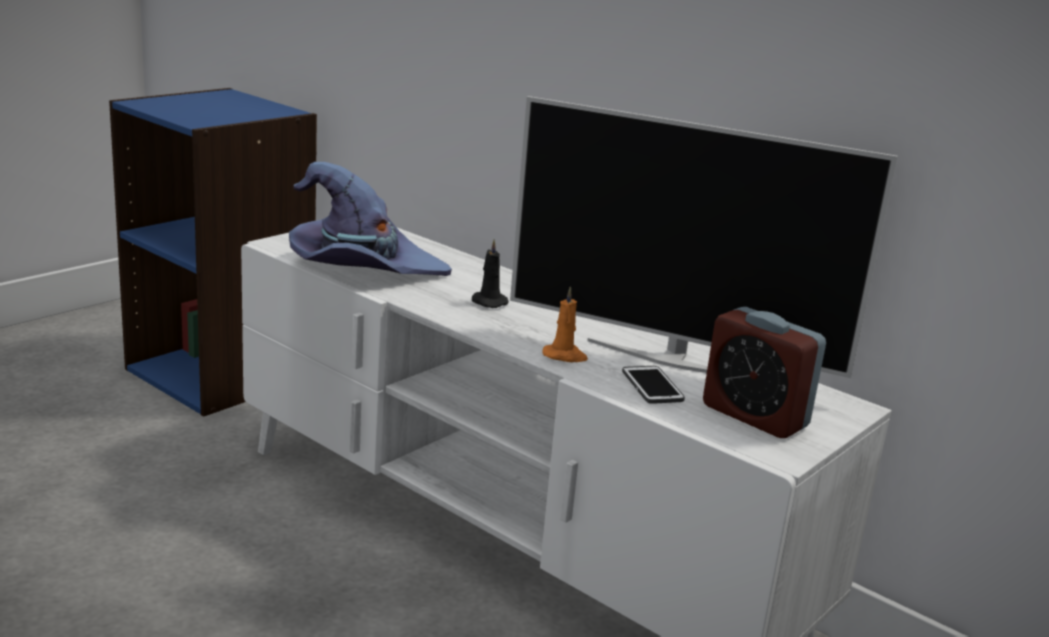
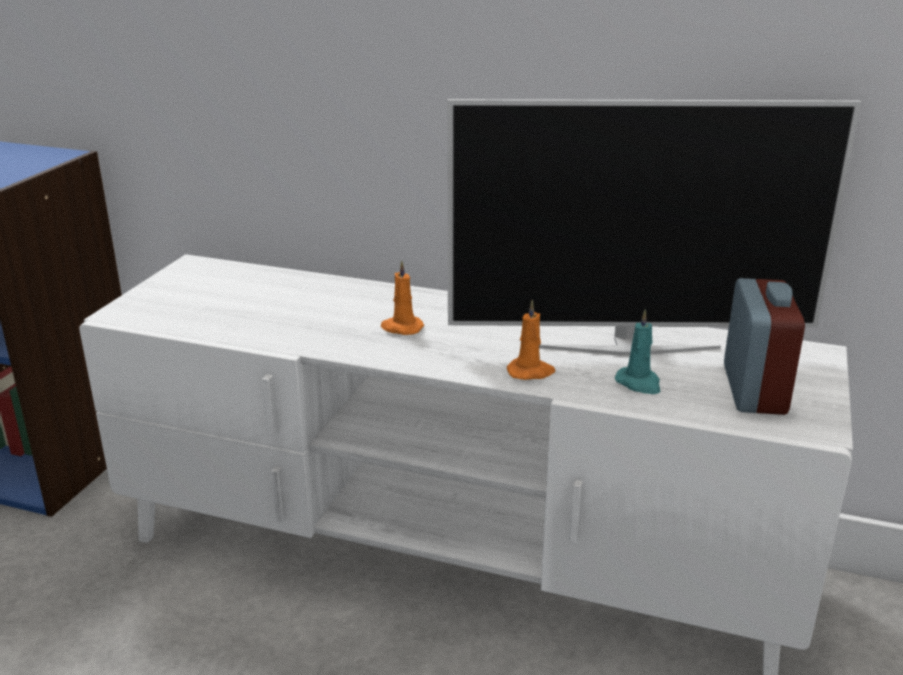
camera: 20 degrees left, 5 degrees up
(362, 268) = (239, 320): purple hat -> none
(488, 302) = (401, 328): black candle -> orange candle
(652, 386) = (639, 383): phone -> turquoise candle
(754, 416) = (754, 390): alarm clock -> alarm clock turned 105 degrees counterclockwise

